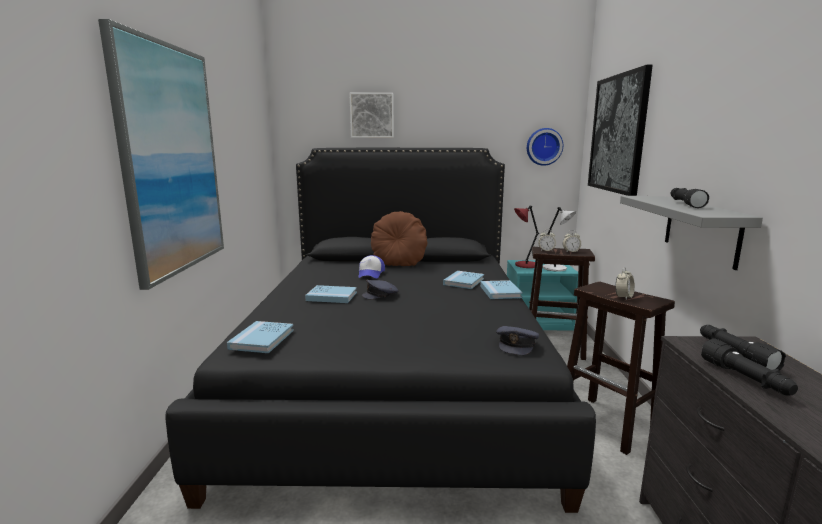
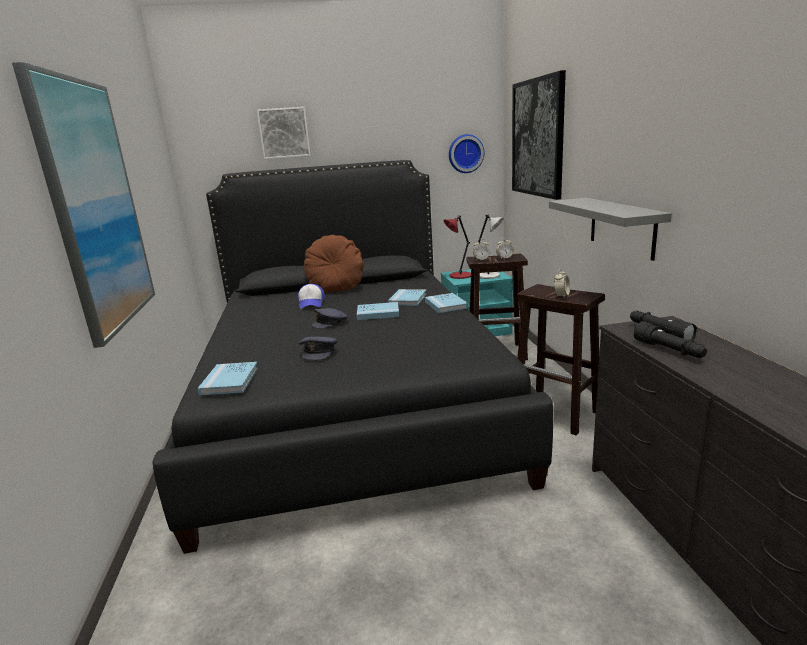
camera: 10 degrees left, 5 degrees up
(331, 296) = (281, 330): blue book -> blue book (378, 313)
(516, 344) = (475, 351): grey cap -> grey cap (319, 351)
(685, 204) = (607, 205): black flashlight -> none

